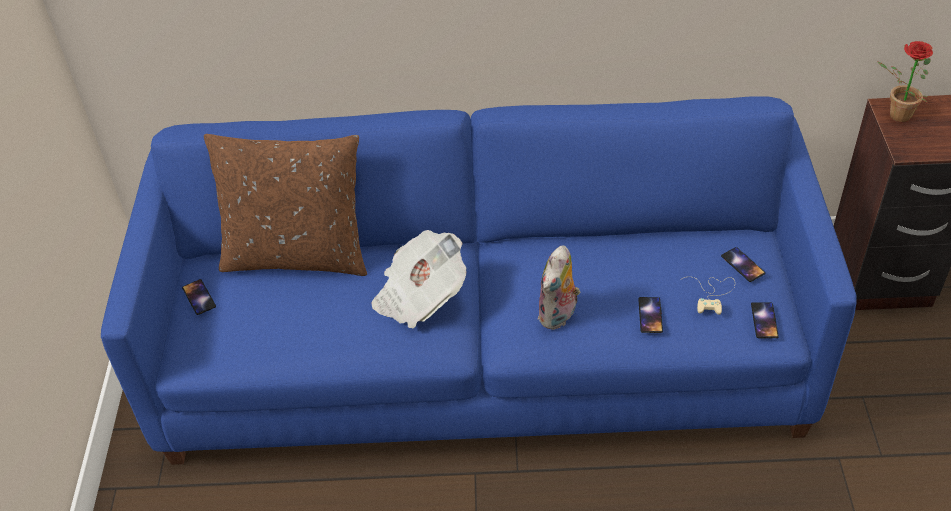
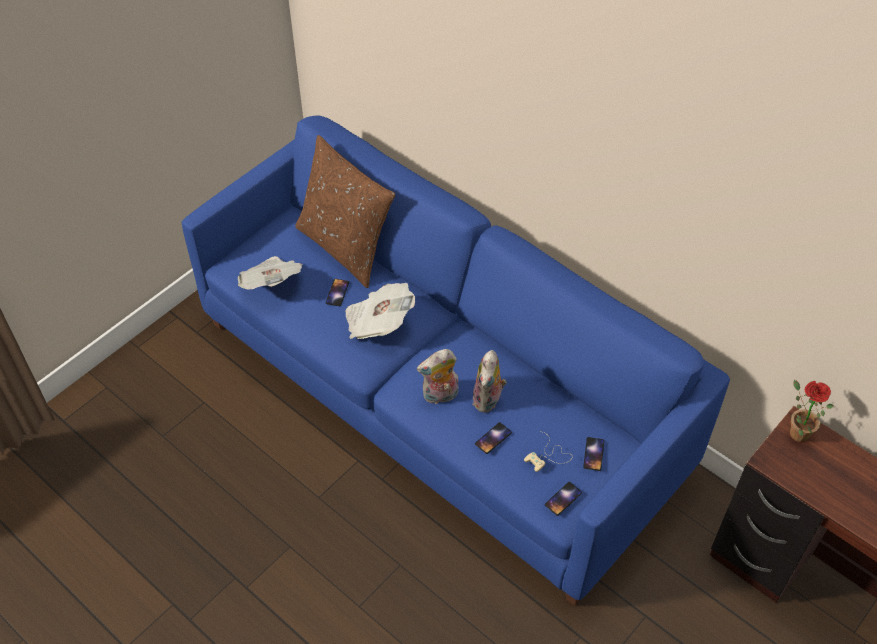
camera: 40 degrees right, 5 degrees up
(199, 297) = (271, 234): phone -> phone (337, 292)
(258, 342) = (271, 284): none -> newspaper
(605, 287) = (488, 400): none -> plush toy

